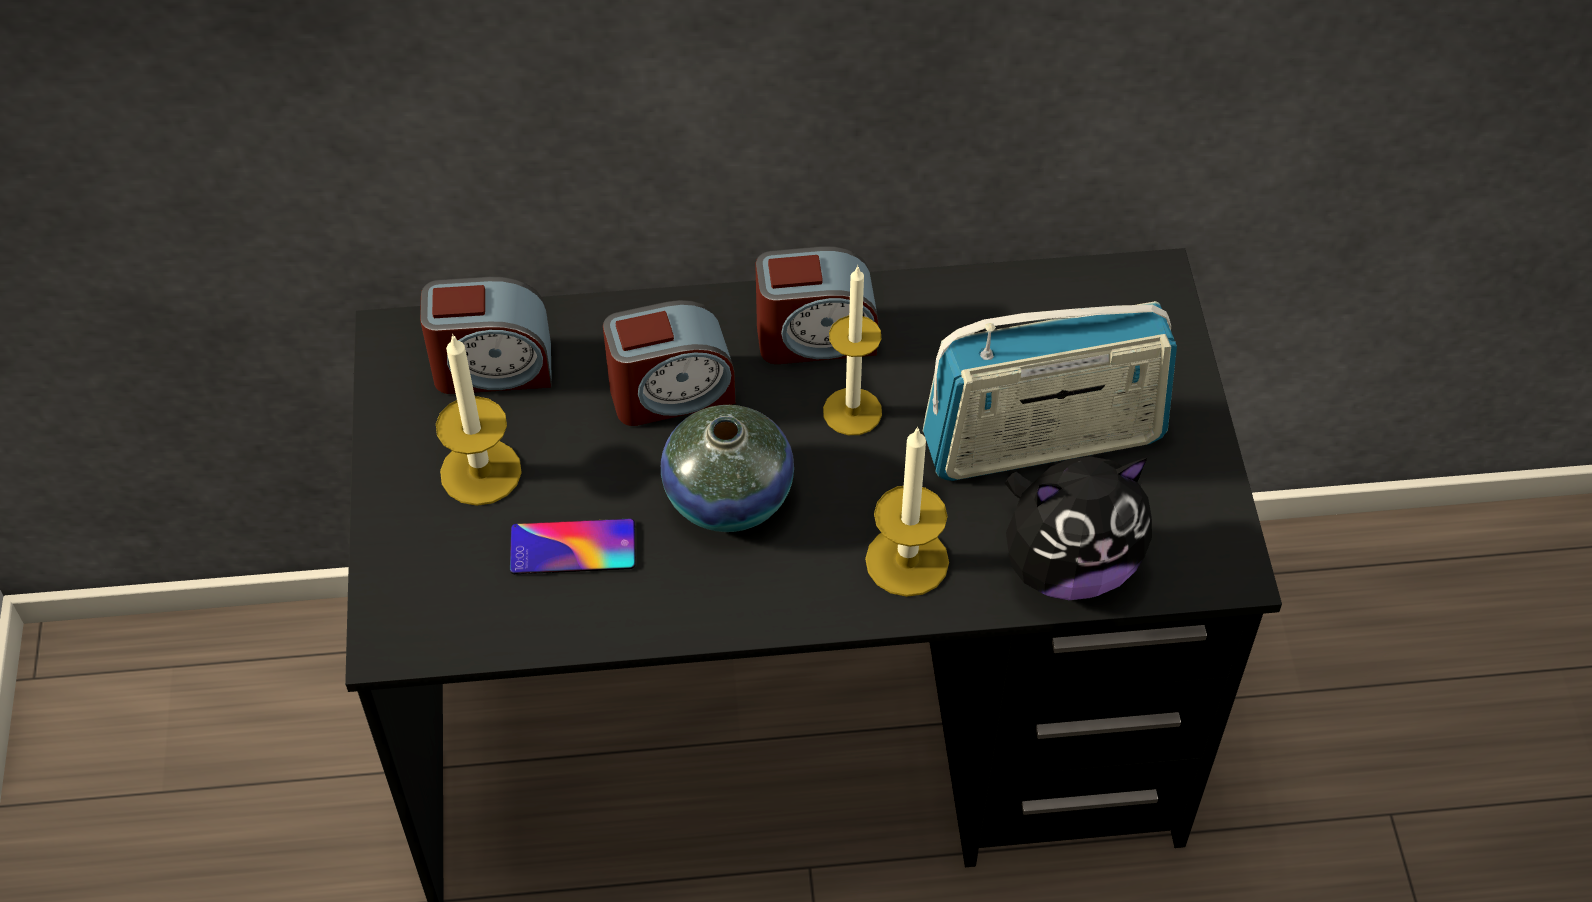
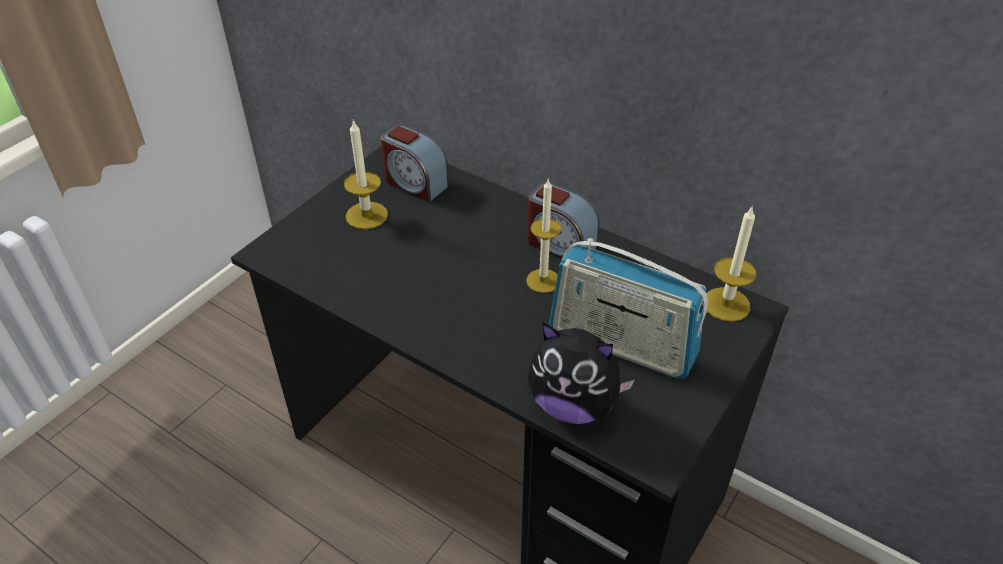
camera: 40 degrees right, 10 degrees down
(573, 547) = (367, 262): phone -> none
(671, 392) = (473, 230): alarm clock -> none
(728, 497) = (451, 281): vase -> none
(907, 561) = (499, 353): candle -> candle (726, 304)

